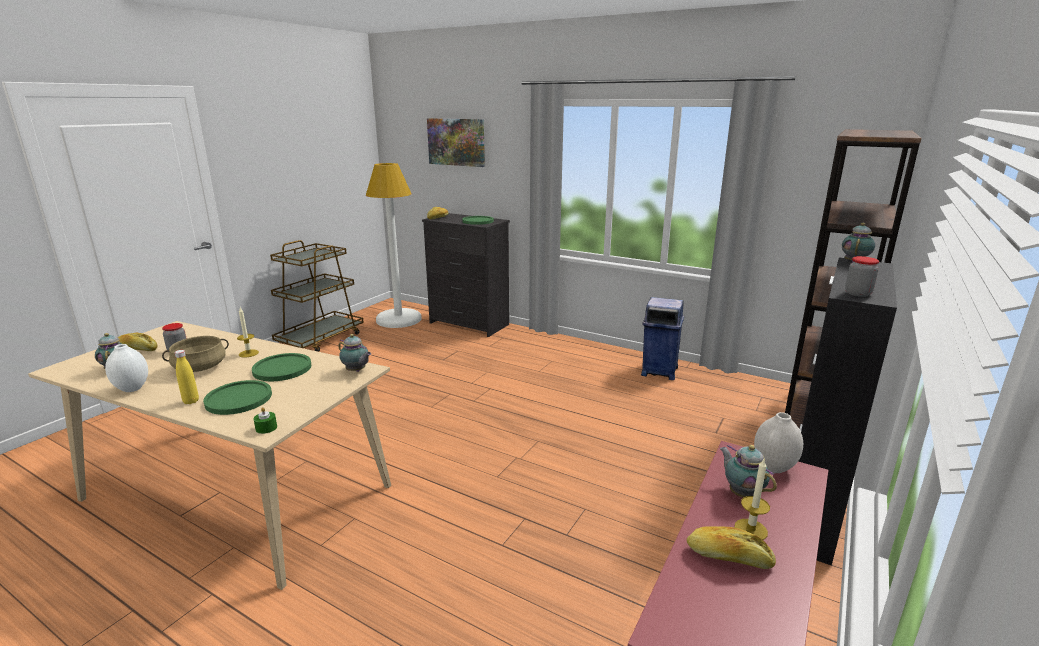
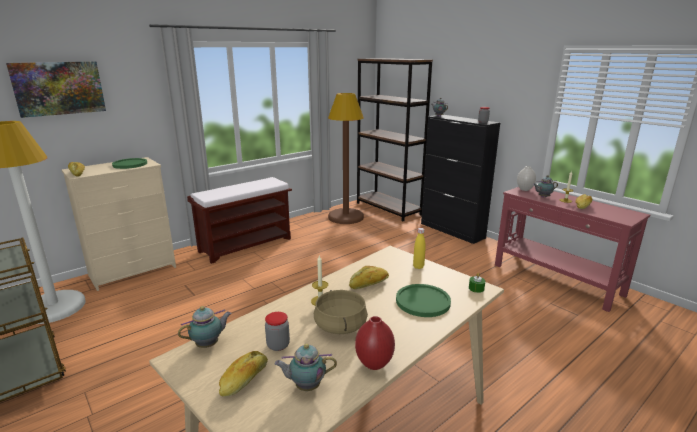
camera: 70 degrees left, 0 degrees up
(133, 389) = (374, 364): white vase -> red vase
(191, 401) = (419, 324): yellow bottle -> yellow bottle (418, 267)
(282, 368) = (369, 284): green plate -> bread
(356, 371) = (391, 256): teapot -> teapot (209, 344)
(469, 324) = (134, 271): black dresser -> beige dresser
(564, 353) = (246, 245): none -> brown bench
(658, 371) = (305, 225): blue trash can -> none
(724, 393) = (346, 217): none -> brown floor lamp

